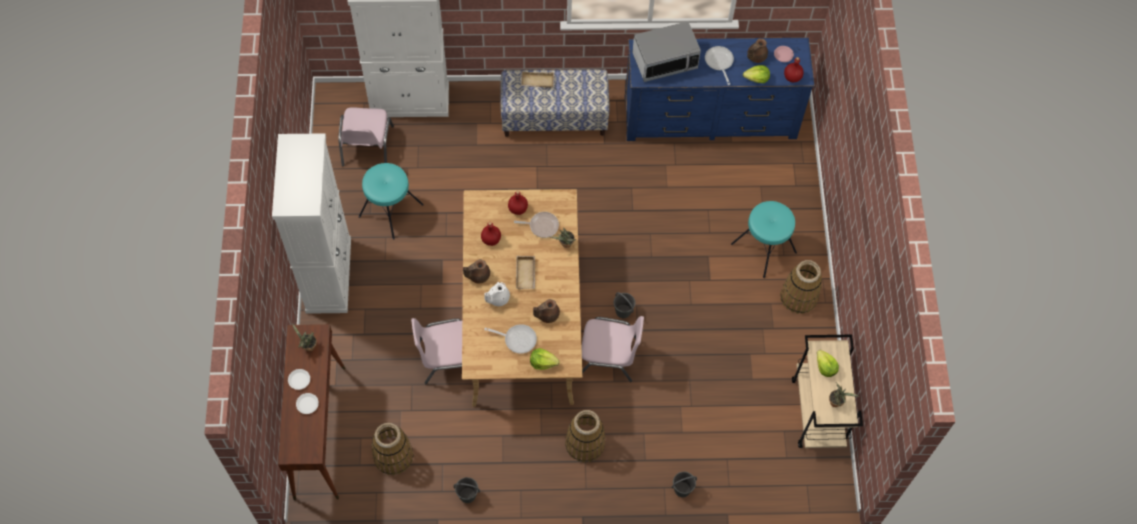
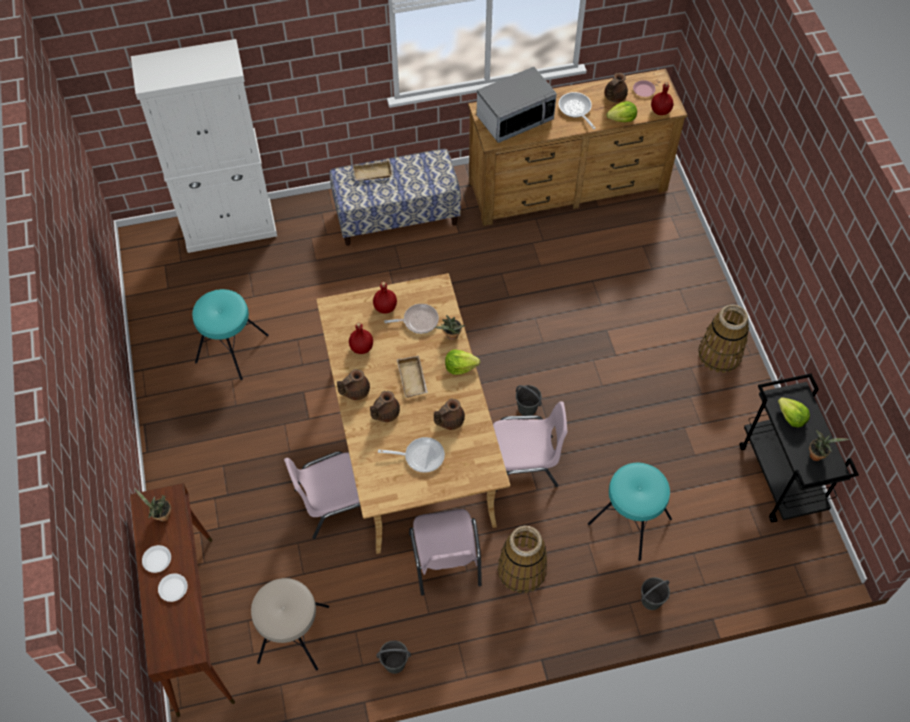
camera: 10 degrees left, 5 degrees down
(328, 275) = (172, 435): white cabinet -> none
(366, 147) = (189, 285): pink chair -> pink chair (445, 560)
(393, 456) = (292, 634): basket -> beige stool
(497, 298) = (385, 413): white teapot -> brown teapot
(543, 362) = (458, 477): lettuce -> lettuce (460, 366)
(710, 117) = (567, 185): blue dresser -> brown dresser
(764, 247) = (665, 309): turquoise stool -> turquoise stool (630, 520)
(818, 413) = (781, 478): beige cart -> black cart

